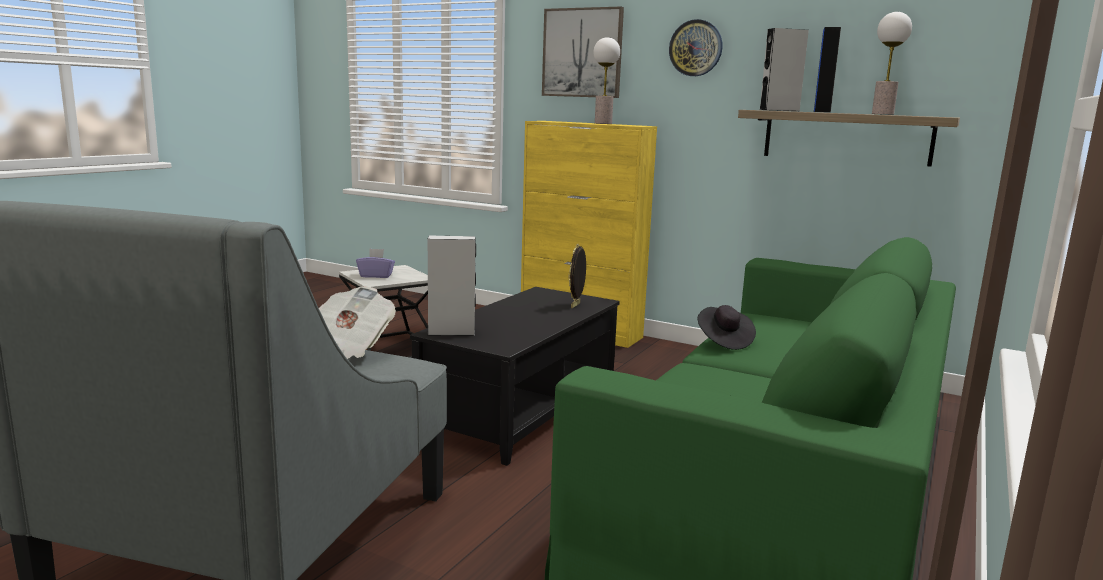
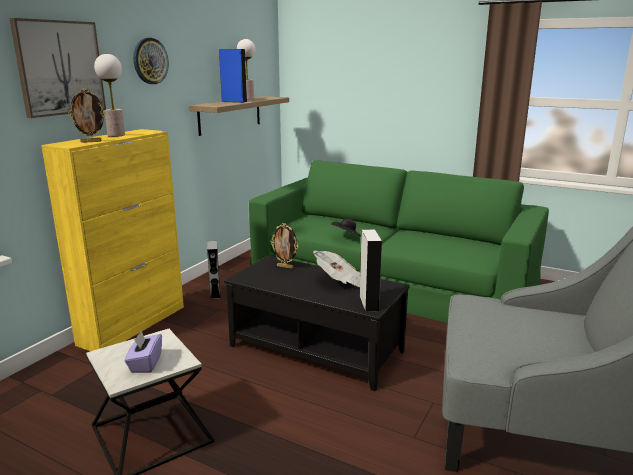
camera: 90 degrees left, 5 degrees up
(346, 348) = (479, 312): newspaper -> newspaper (339, 282)
(560, 122) = (91, 141): none -> picture frame
(779, 110) = (217, 104): grey speaker -> grey speaker (215, 293)

